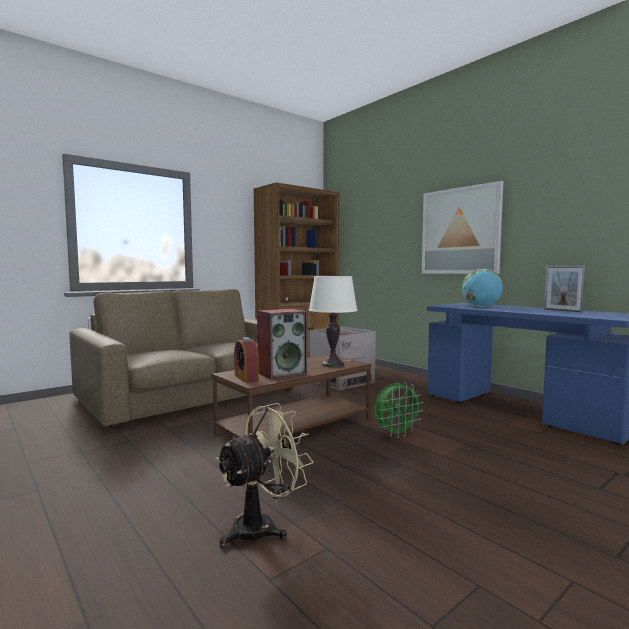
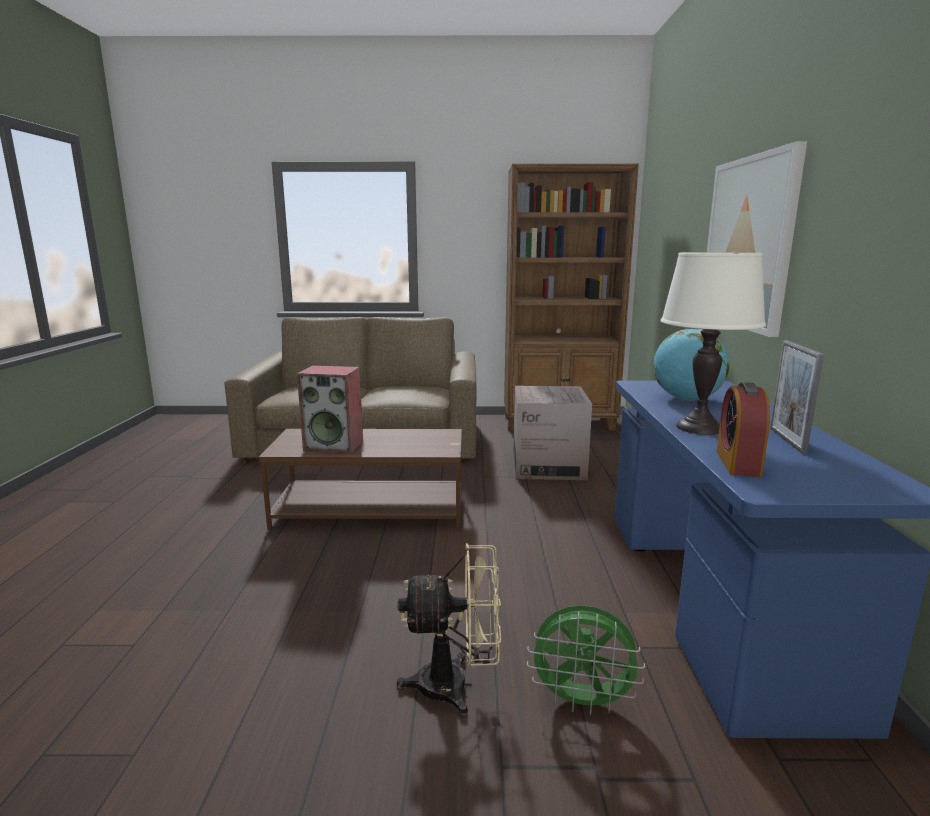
camera: 40 degrees right, 10 degrees up
(246, 378) = (291, 443): alarm clock -> alarm clock (738, 463)
(262, 526) = (142, 600): beige fan -> beige fan (456, 686)
(333, 364) = (416, 446): white table lamp -> white table lamp (699, 428)
(396, 434) = (442, 562): green fan -> green fan (582, 701)

